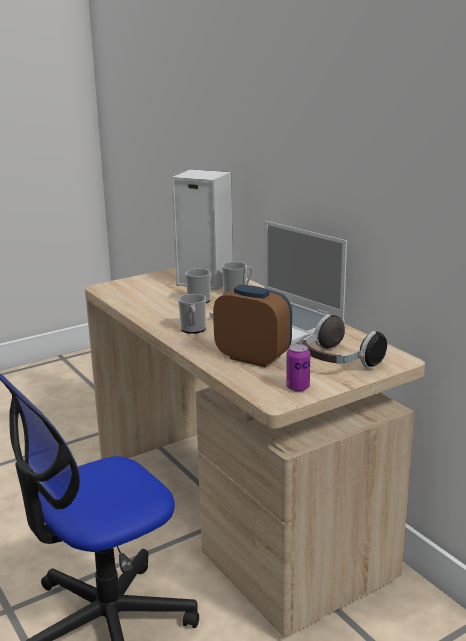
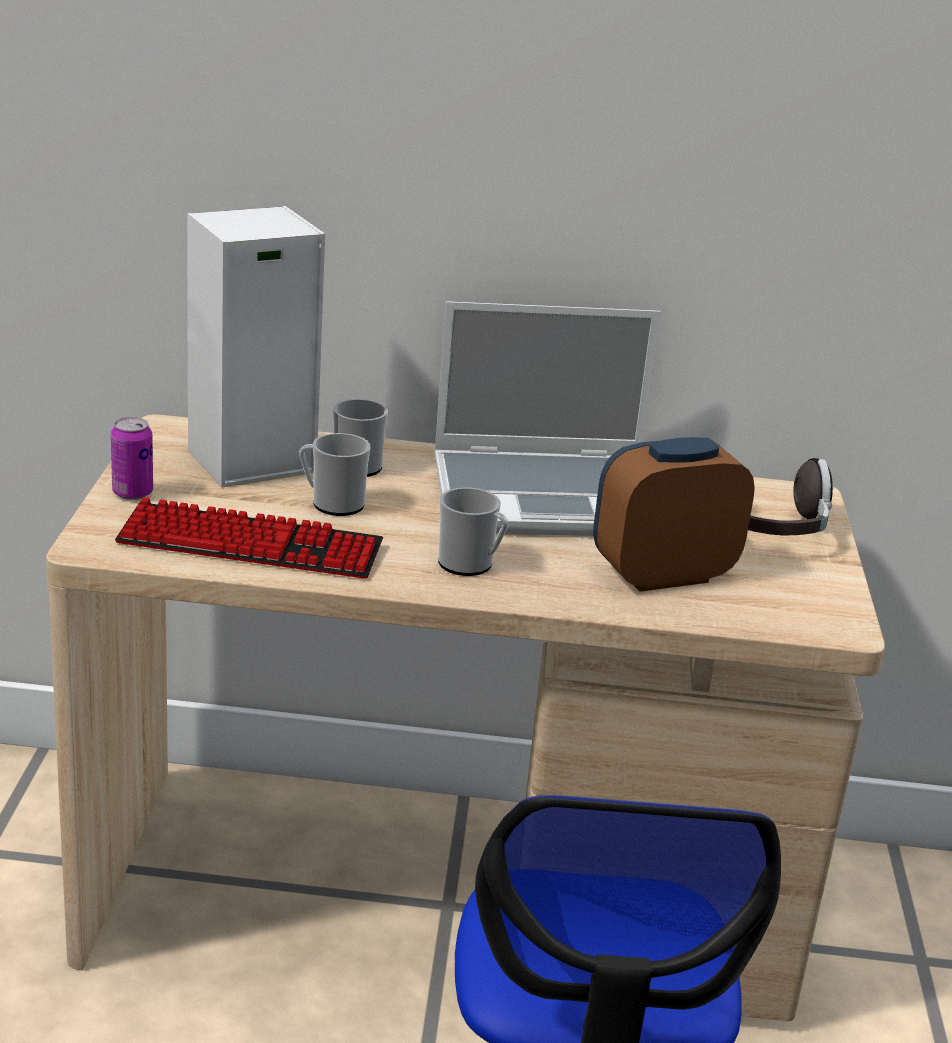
camera: 55 degrees left, 5 degrees up
(143, 301) = (250, 545): none -> keyboard
(297, 387) = (814, 594): can -> can (132, 493)

